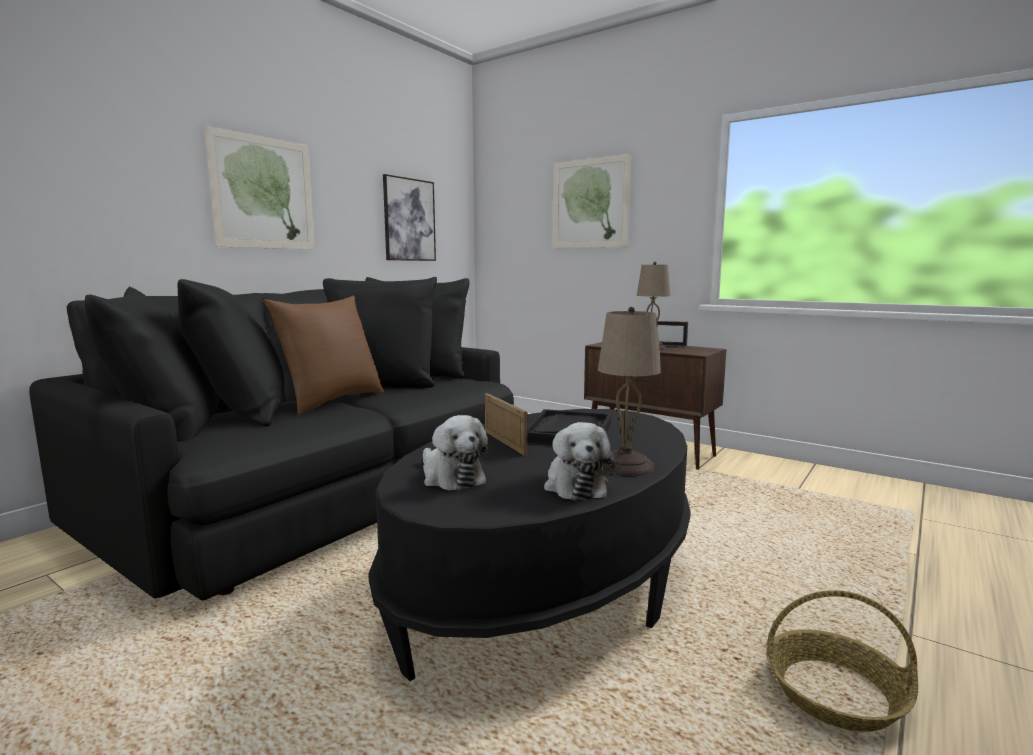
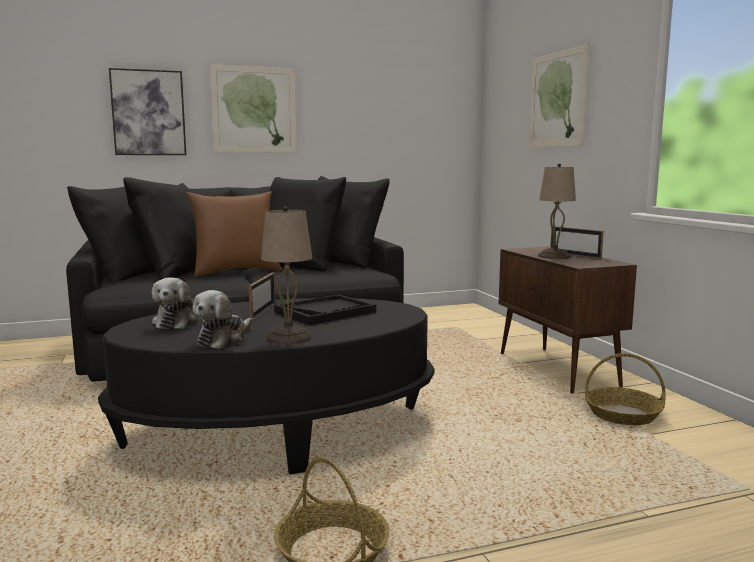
camera: 35 degrees right, 0 degrees up
(409, 220) = (397, 123): picture -> picture (148, 113)
(756, 478) = (623, 414): none -> basket

